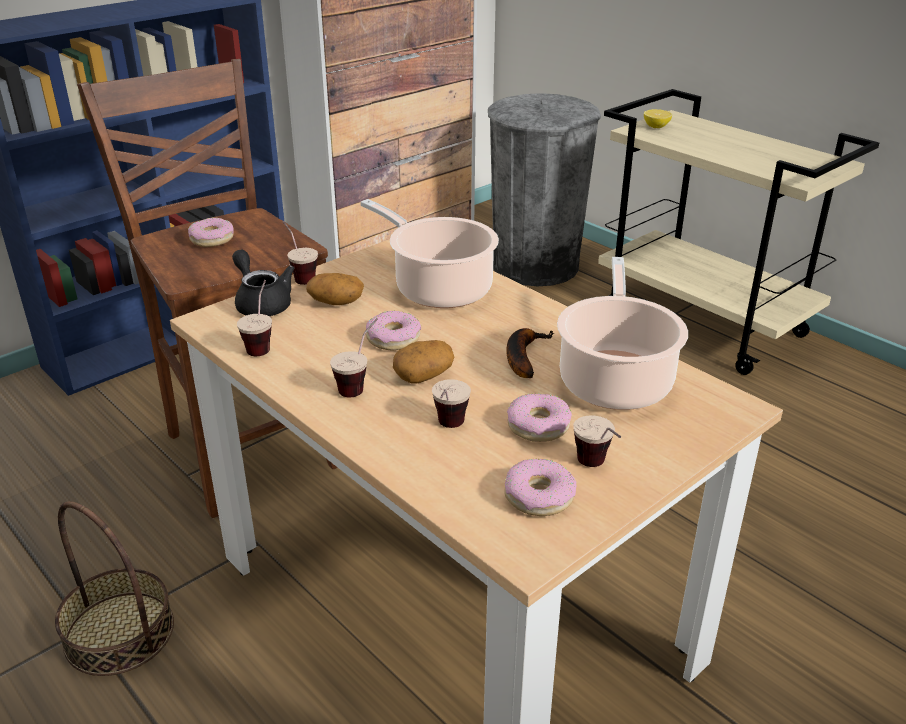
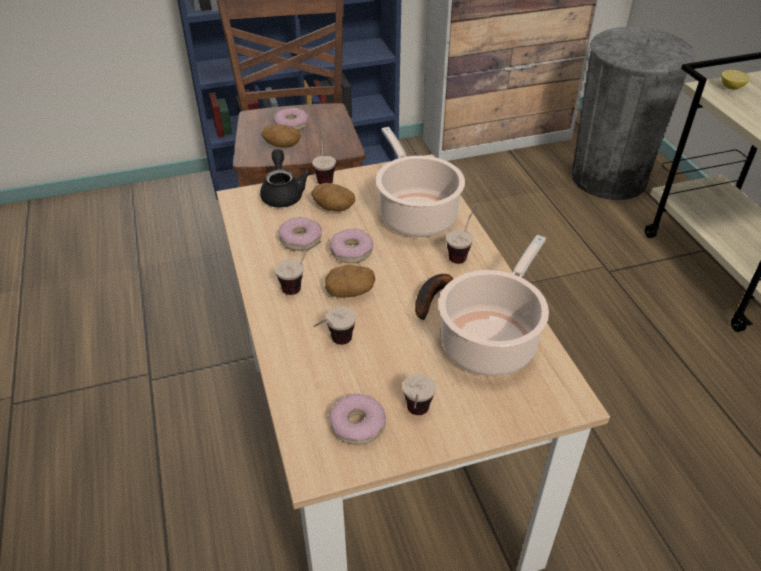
camera: 25 degrees right, 10 degrees up
(119, 633) = (166, 384): basket -> none
(215, 260) = (281, 145): none -> potato
(262, 344) = (260, 229): cup -> cup (462, 252)
(538, 425) = (401, 363): donut -> donut (300, 239)

